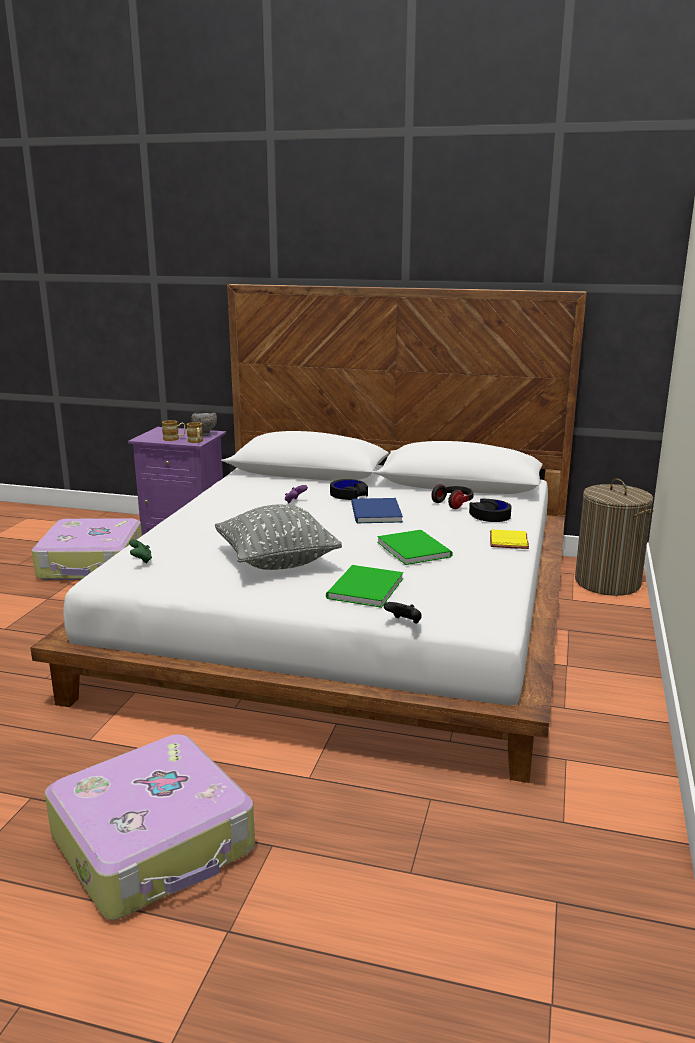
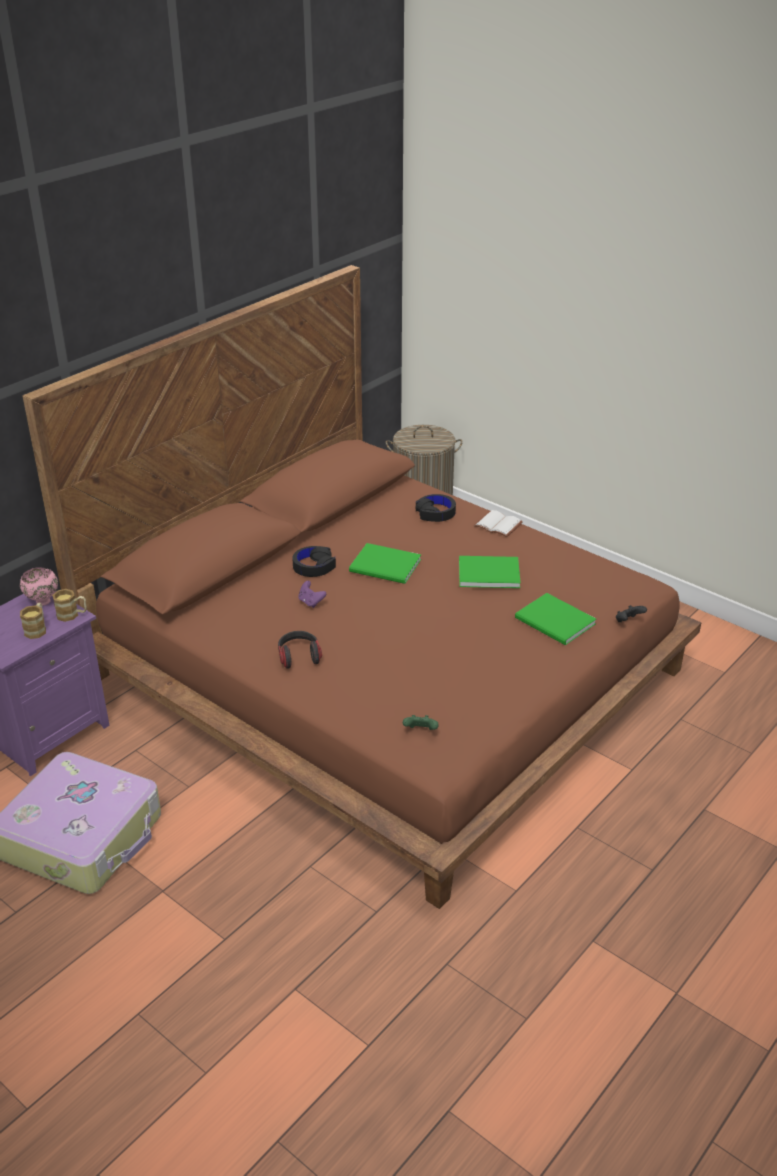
camera: 65 degrees left, 15 degrees up
(155, 843) = (681, 870): suitcase -> none
(205, 434) = (42, 601): grey bowl -> pink bowl
(277, 562) = (467, 652): grey pillow -> none
(347, 619) = (388, 675): white bed -> brown bed
(374, 513) = (386, 567): blue book -> green book
(454, 503) = (390, 519): headphones -> headphones (299, 656)
(510, 541) = (499, 525): yellow book -> white book

